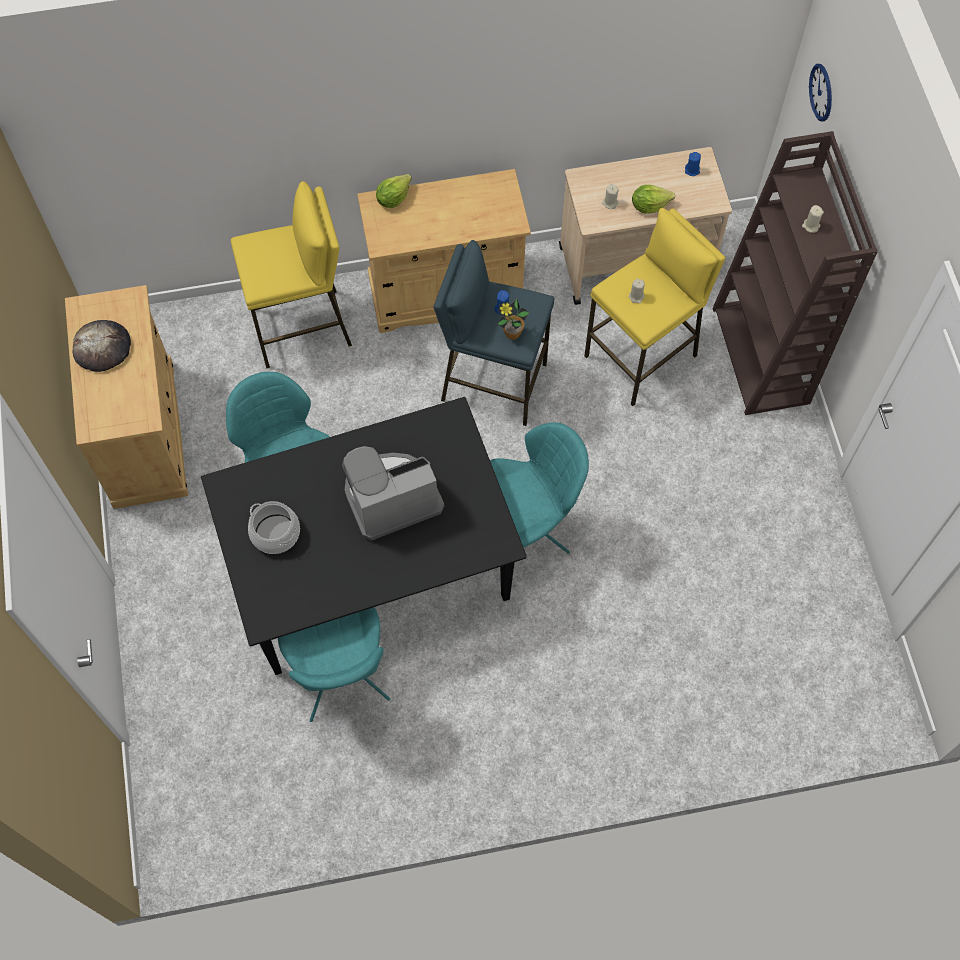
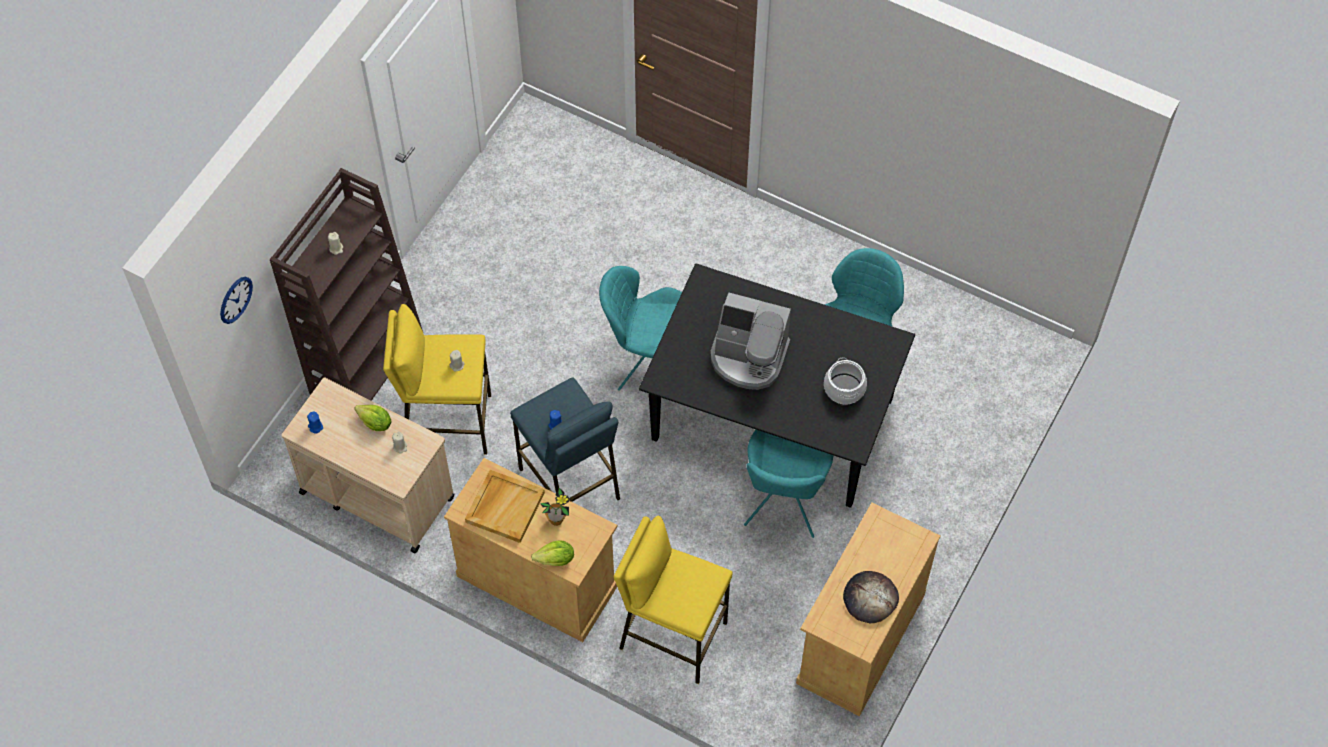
camera: 140 degrees left, 5 degrees down
(474, 207) = (504, 507): none -> beige tray
(512, 334) = (567, 402): potted plant -> potted plant (556, 520)

